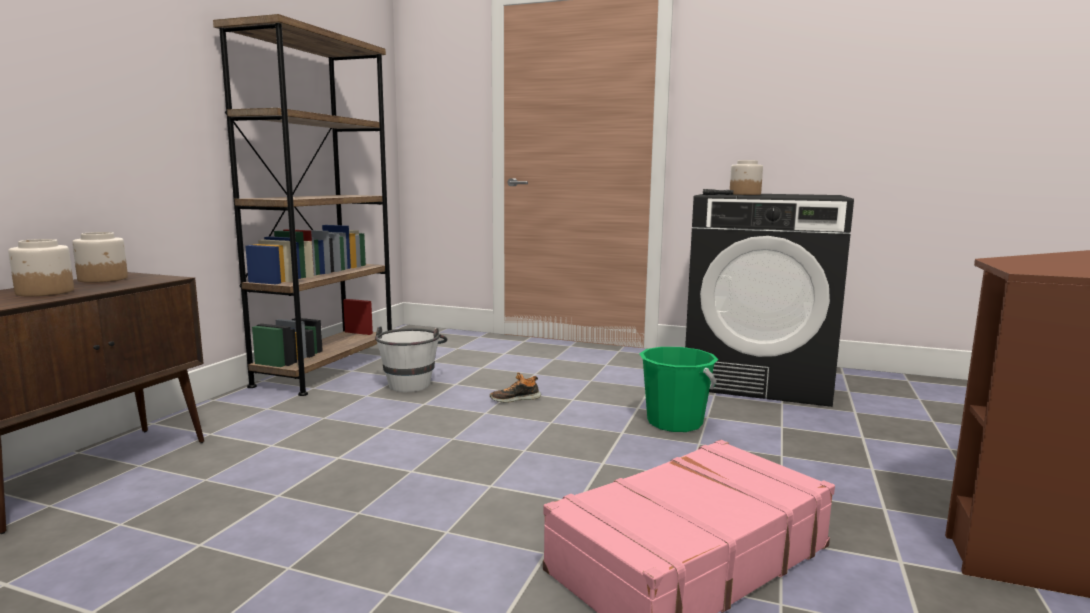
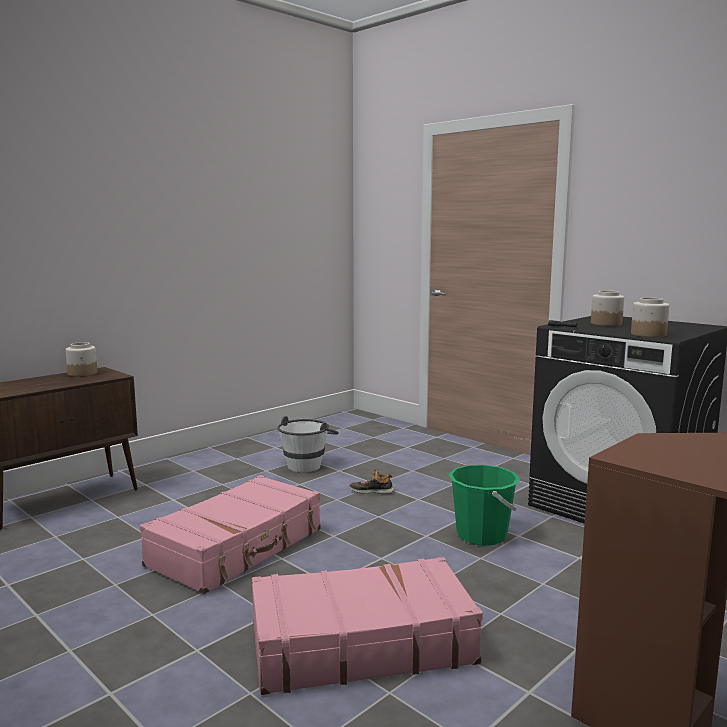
camera: 25 degrees right, 0 degrees up
(44, 292) = (40, 383): jar -> jar (648, 334)
(327, 369) = (259, 444): brown bookcase -> none
(422, 485) = (238, 548): none -> pink suitcase

